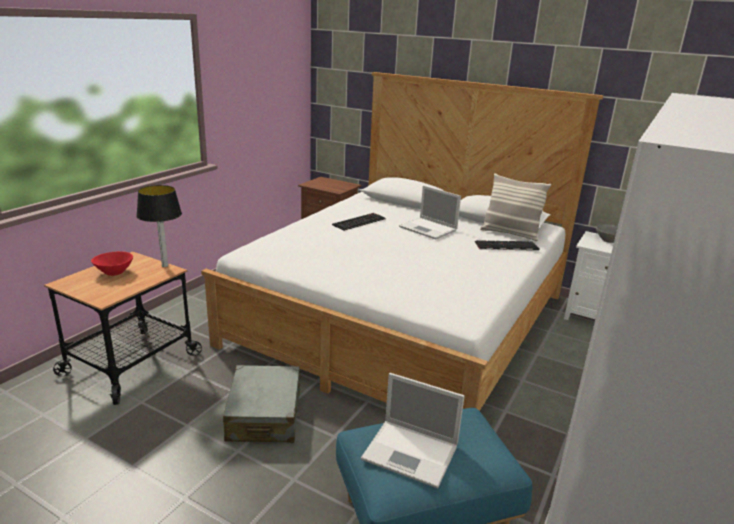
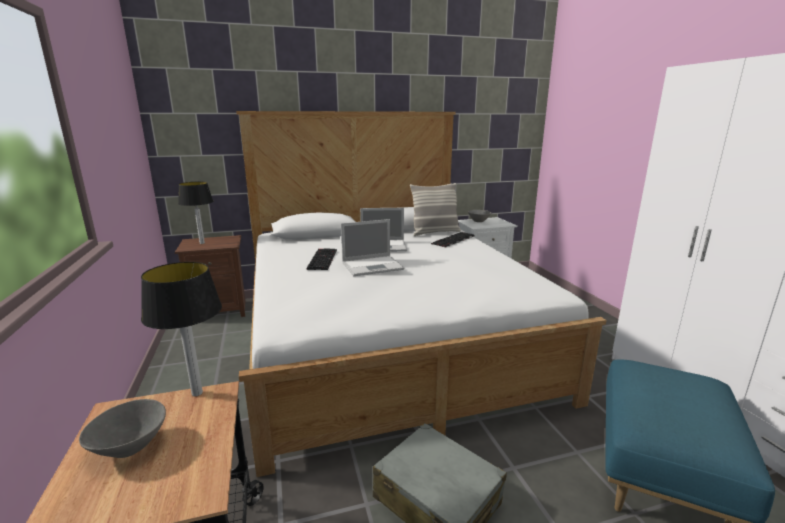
camera: 45 degrees left, 5 degrees down
(114, 272) = (129, 447): red bowl -> grey bowl
(325, 183) = (202, 243): none -> table lamp
(412, 453) = (686, 415): laptop -> laptop (373, 266)

